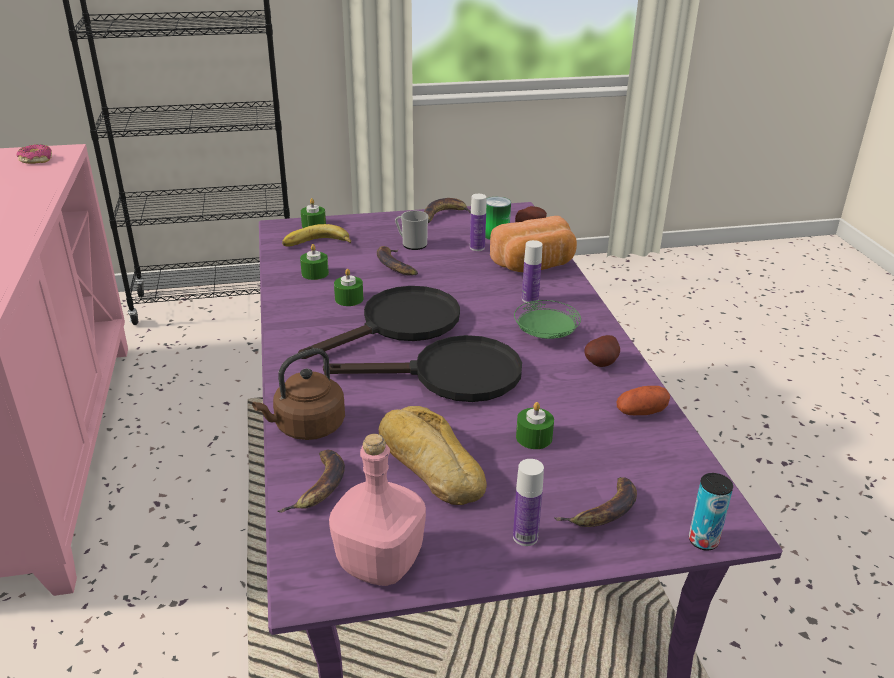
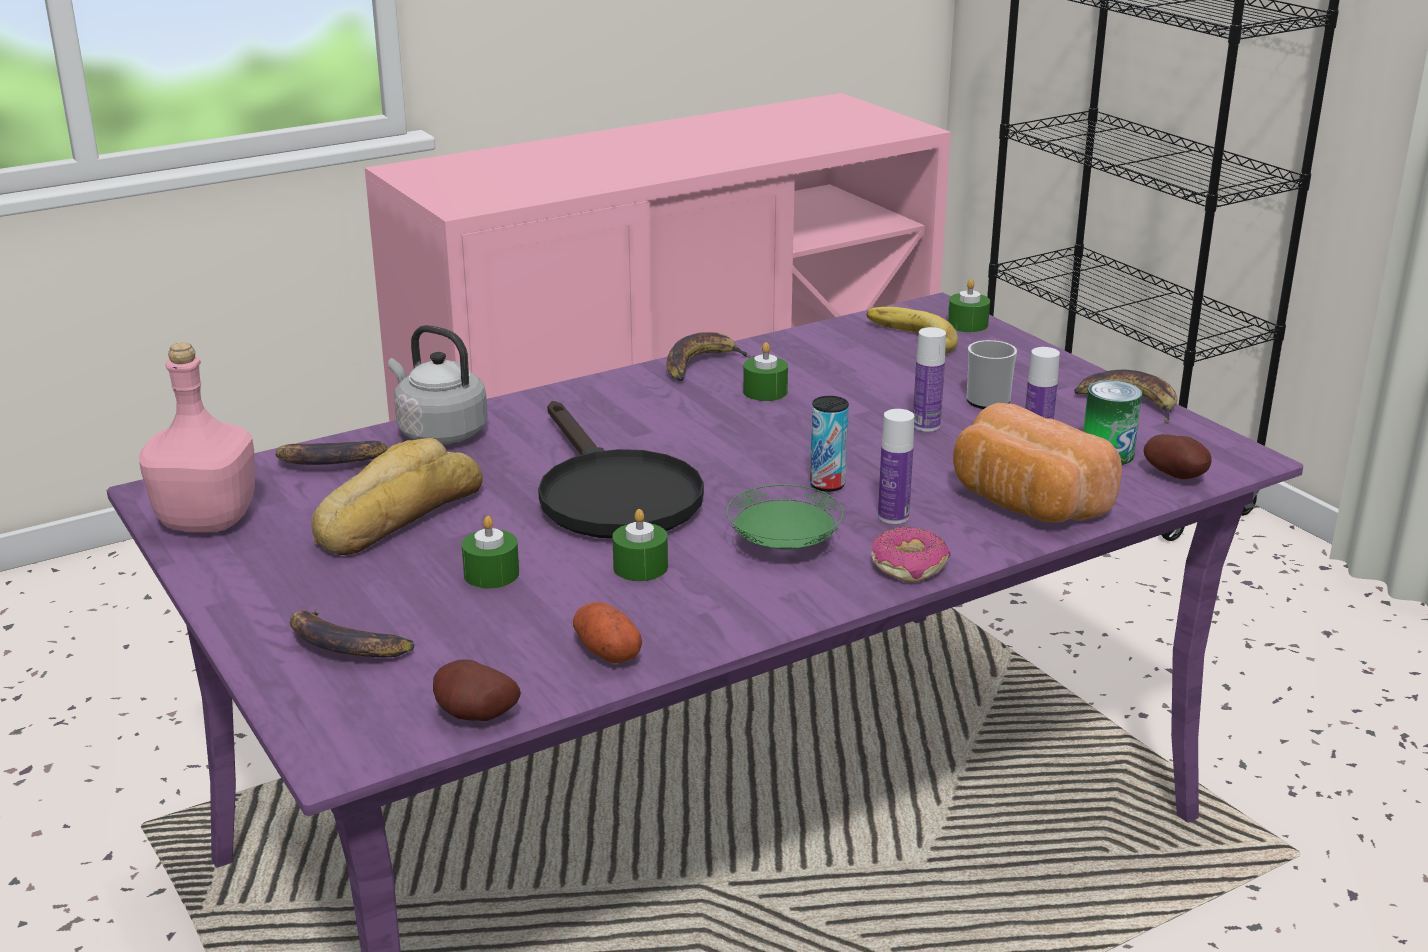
camera: 70 degrees right, 5 degrees down
(36, 160) = (867, 127): donut -> donut (909, 565)
(306, 427) = (438, 432): brown kettle -> grey kettle
(315, 273) = (818, 357): green candle -> green candle (640, 567)
(395, 265) = (899, 400): banana -> banana (701, 364)
(400, 325) = (722, 437): black frying pan -> none
(525, 537) = (276, 597): bottle -> bottle (926, 425)
(602, 364) = (730, 603): potato -> potato (474, 718)
(703, 541) = (304, 729): can -> can (827, 485)

